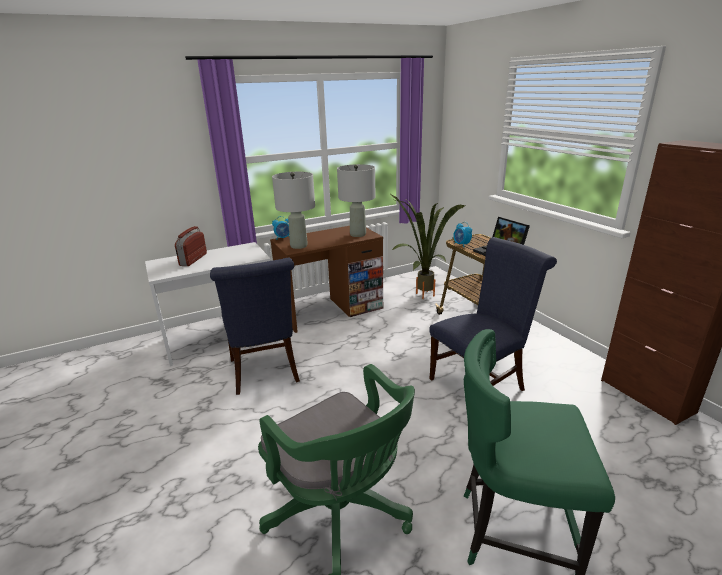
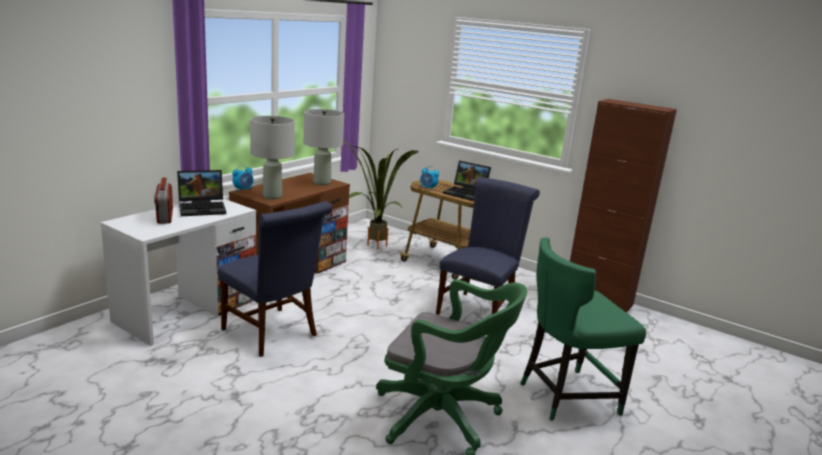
camera: 30 degrees left, 5 degrees down
(231, 253) = (203, 208): none -> laptop

